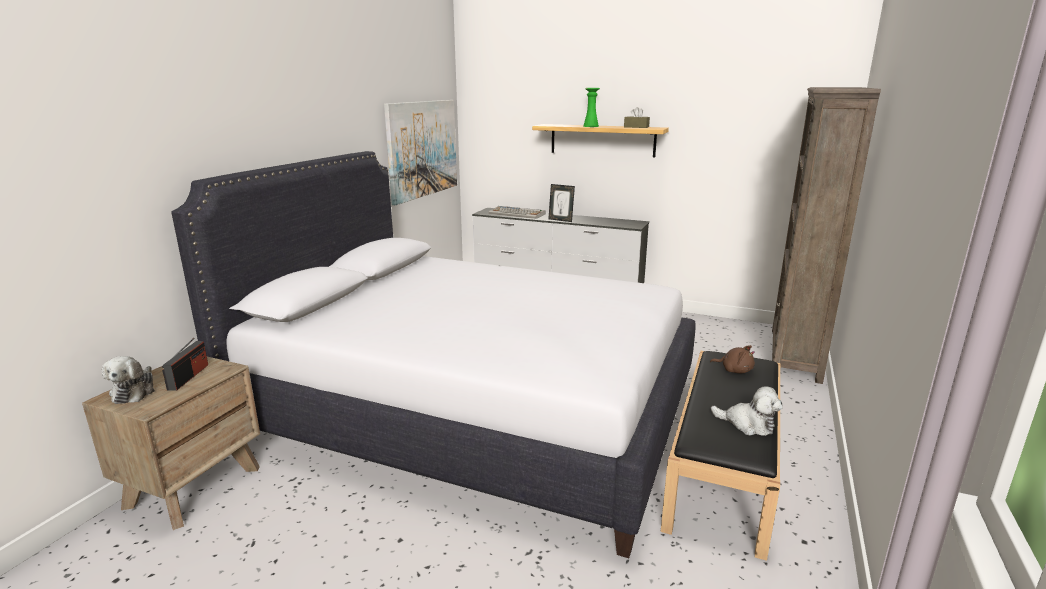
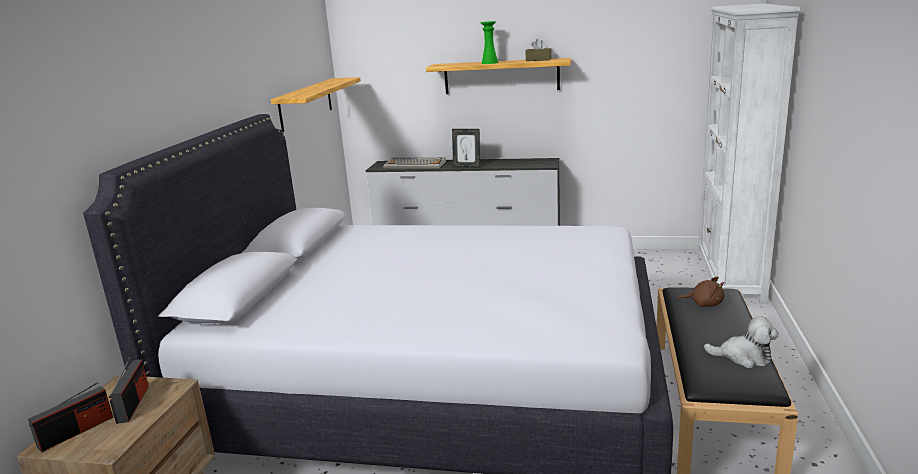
camera: 10 degrees left, 0 degrees up
(134, 391) = (76, 432): plush toy -> radio
(422, 149) = (306, 104): picture -> shelf
(794, 355) = (729, 278): brown bookcase -> white bookcase

